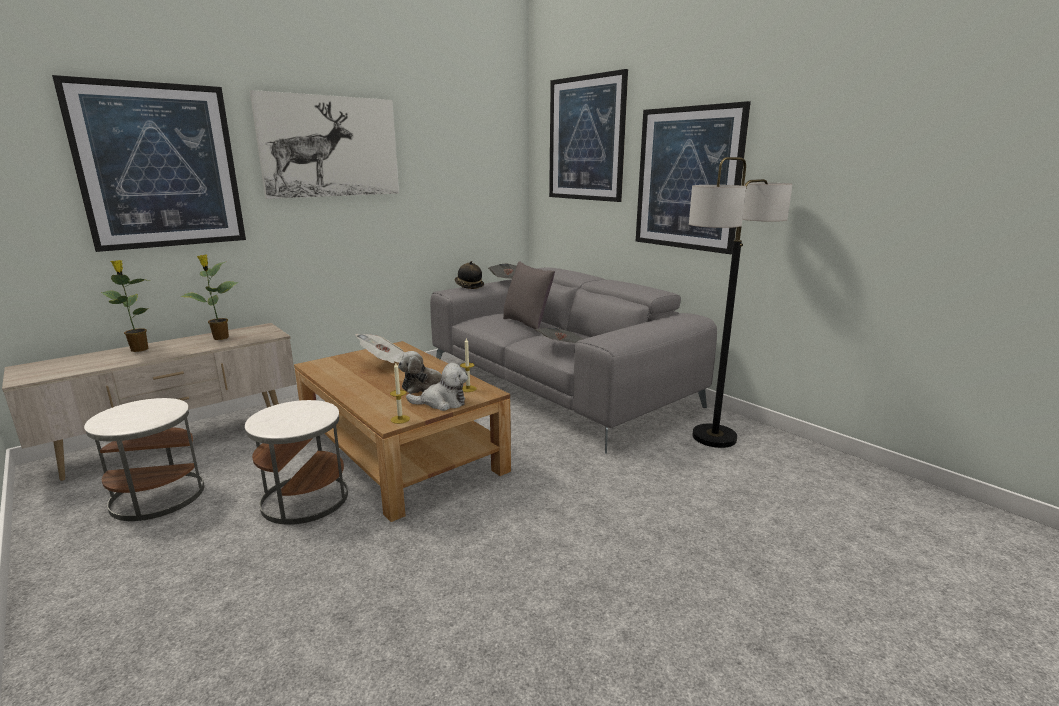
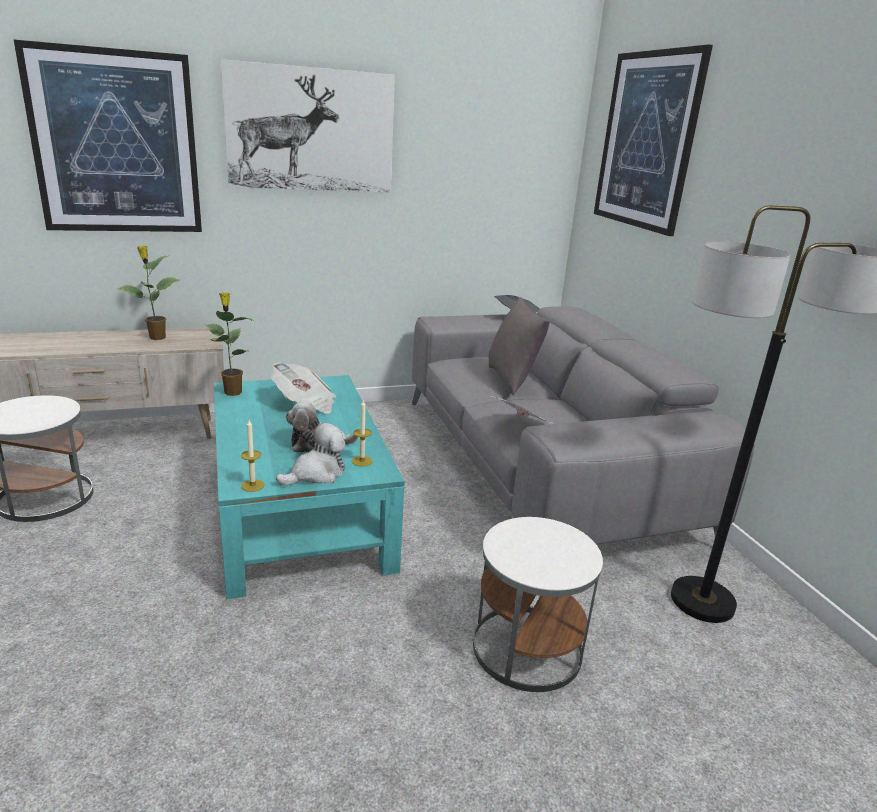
camera: 20 degrees right, 5 degrees up
(139, 349) = (76, 337): potted plant -> potted plant (232, 392)
(304, 499) = (165, 542): white side table -> white side table (526, 648)
(401, 451) = (299, 510): brown coffee table -> turquoise coffee table
(442, 403) = (316, 474): plush toy -> plush toy turned 60 degrees counterclockwise
(468, 286) = (464, 316): hat -> none
(687, 179) = (760, 219): picture -> none

